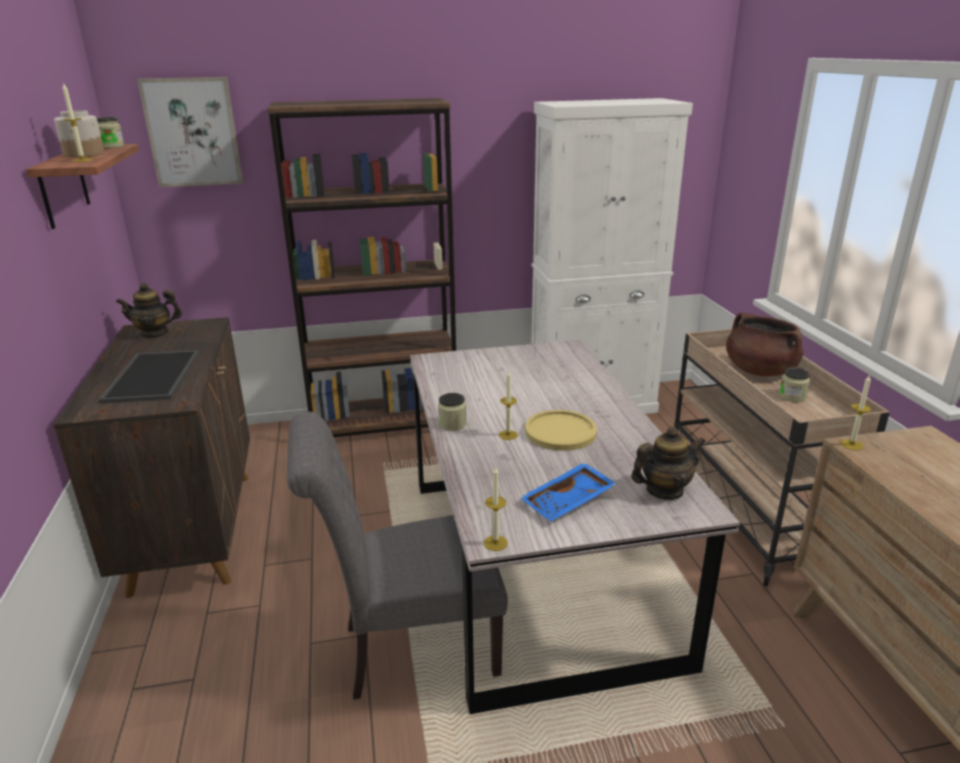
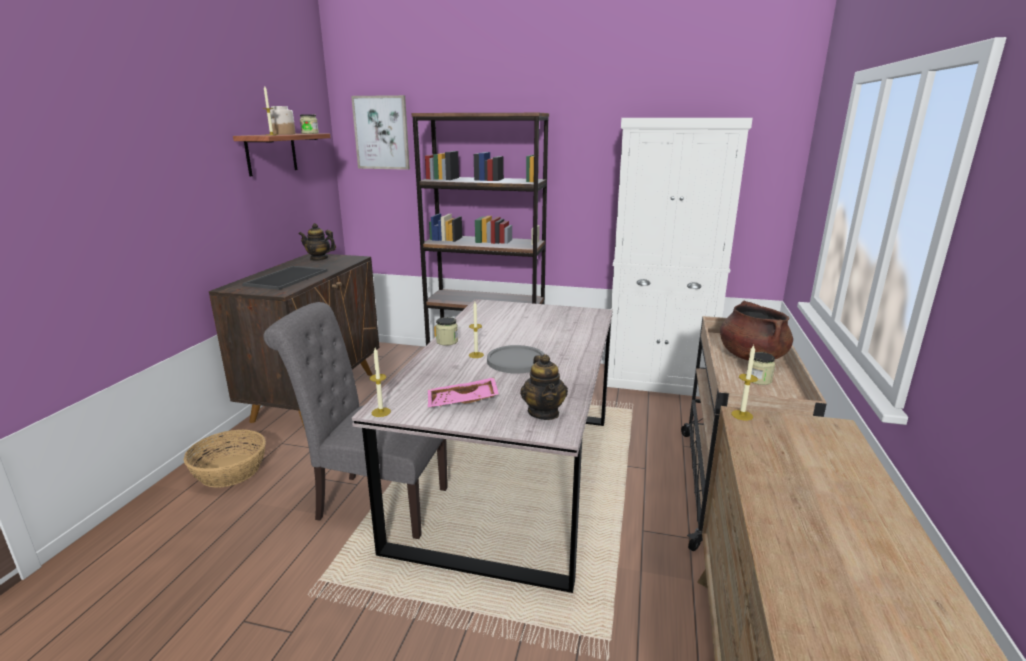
camera: 25 degrees right, 5 degrees down
(167, 677) = (231, 471): none -> basket
(560, 432) = (516, 361): yellow plate -> grey plate
(568, 502) = (462, 402): blue tray -> pink tray
(664, 490) = (544, 412): teapot -> teapot turned 75 degrees clockwise

